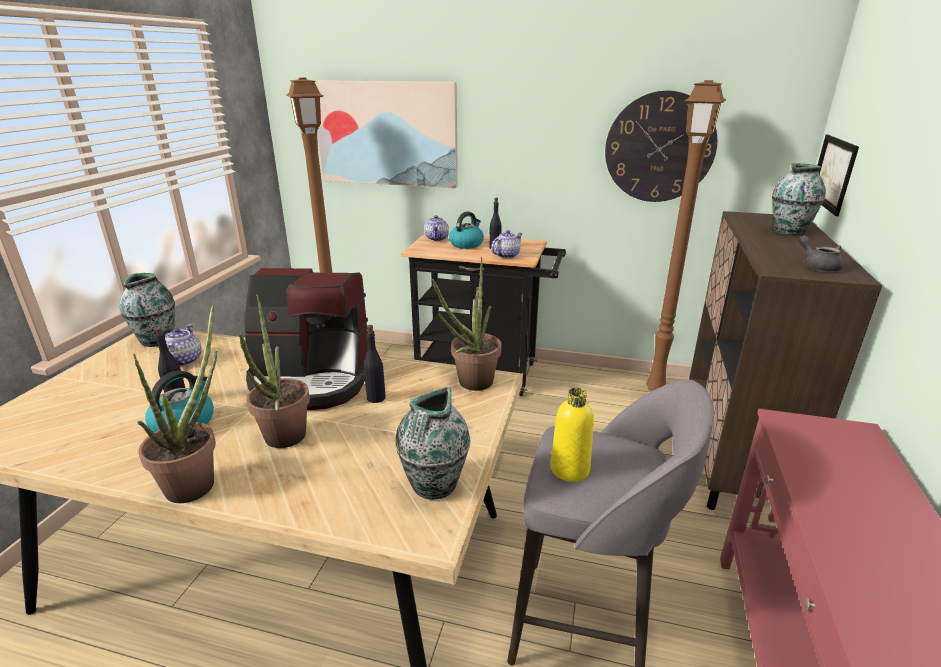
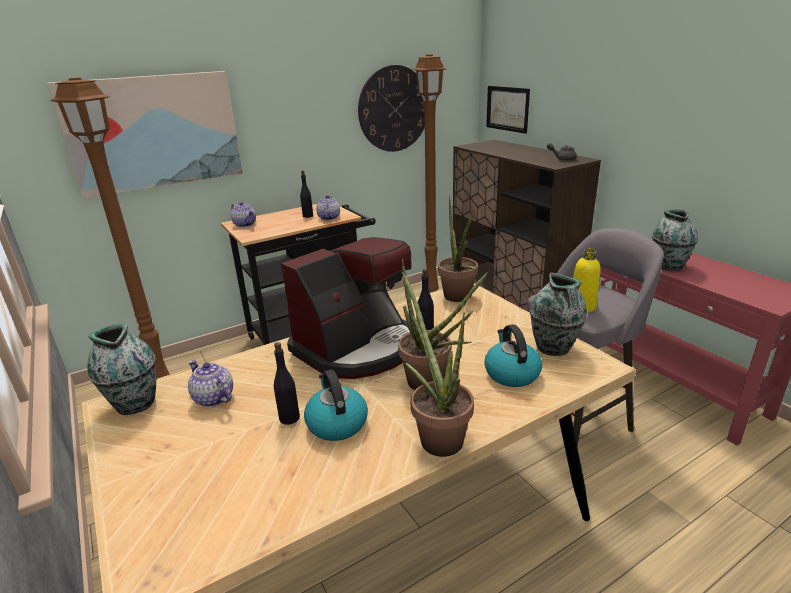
camera: 45 degrees left, 0 degrees up
(466, 244) = (280, 220): kettle -> kettle (511, 373)
(789, 231) = (510, 148): vase -> vase (668, 266)

